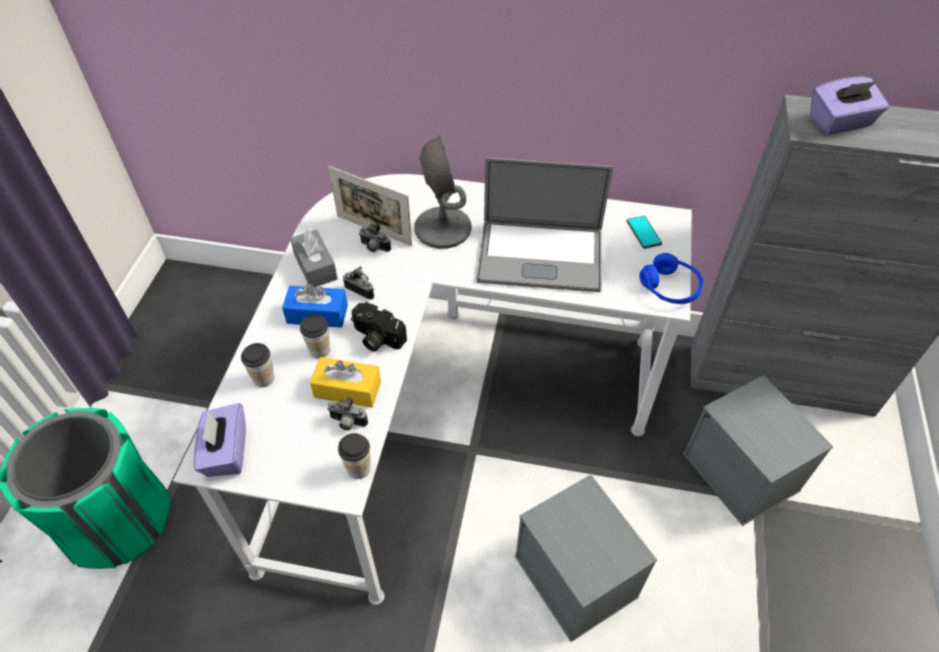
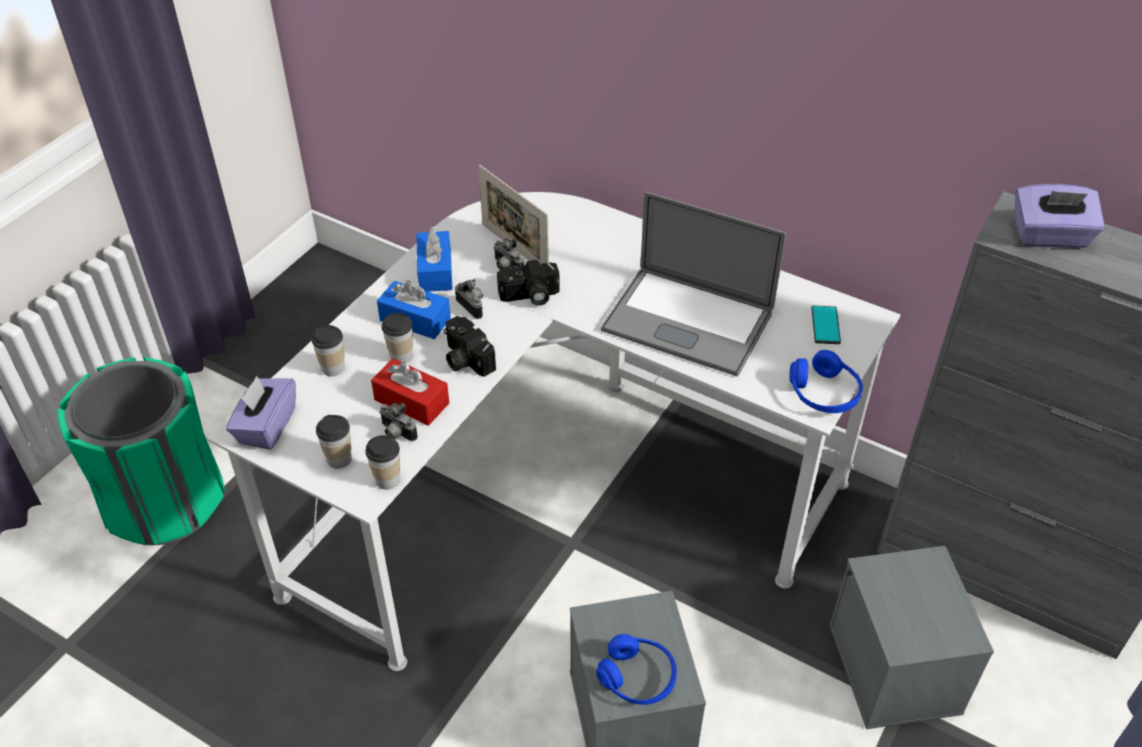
camera: 20 degrees right, 5 degrees down
(306, 462) = (339, 459): none -> cup
(315, 266) = (435, 271): grey tissue box -> blue tissue box
(347, 389) = (411, 401): yellow tissue box -> red tissue box
(405, 268) = (529, 296): none -> camera
(442, 228) = (591, 264): grey table lamp -> none
(597, 557) = (637, 677): none -> blue headphones

